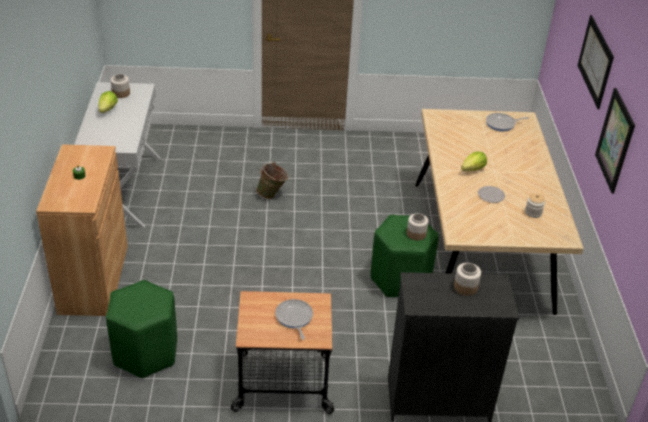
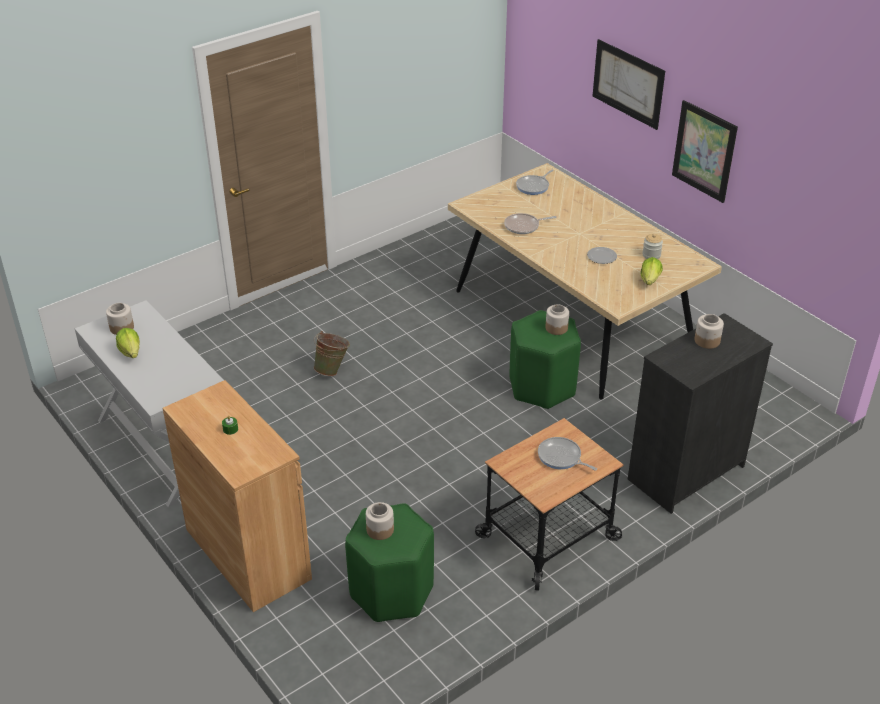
camera: 35 degrees left, 0 degrees up
(136, 298) = (380, 529): none -> jar
(458, 148) = (524, 226): none -> frying pan
(473, 169) = (560, 240): lettuce -> lettuce (650, 280)

